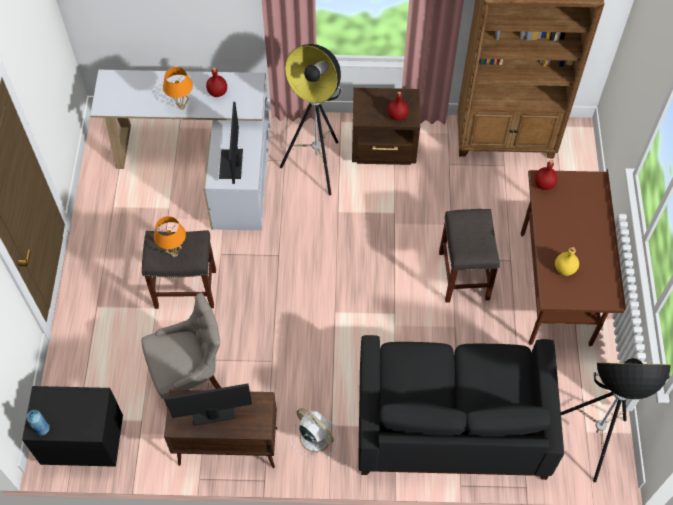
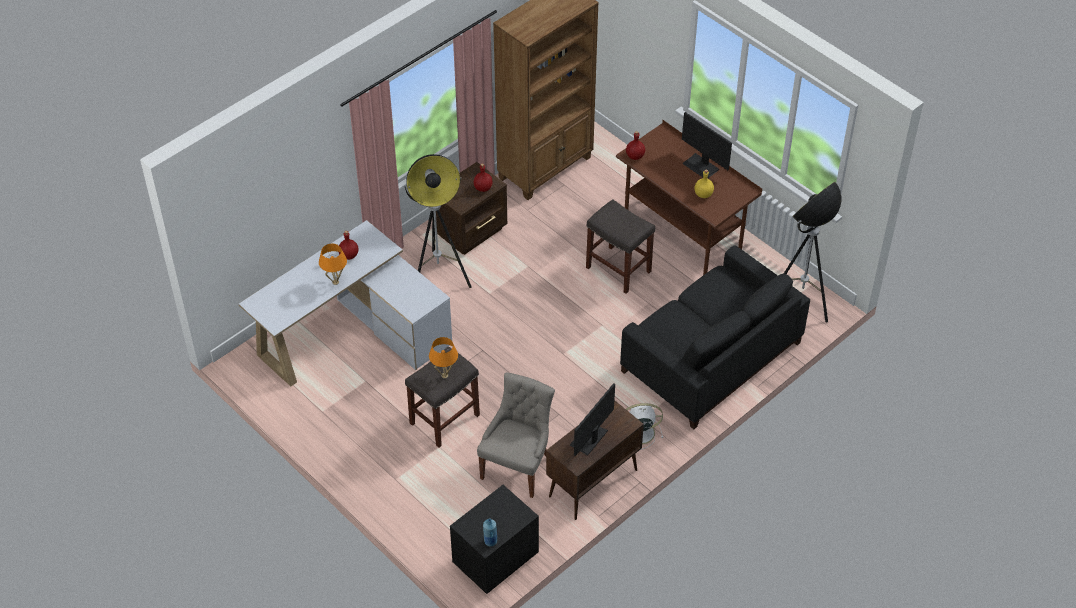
camera: 45 degrees left, 10 degrees down
(232, 164) = (412, 295): monitor -> monitor (701, 166)

